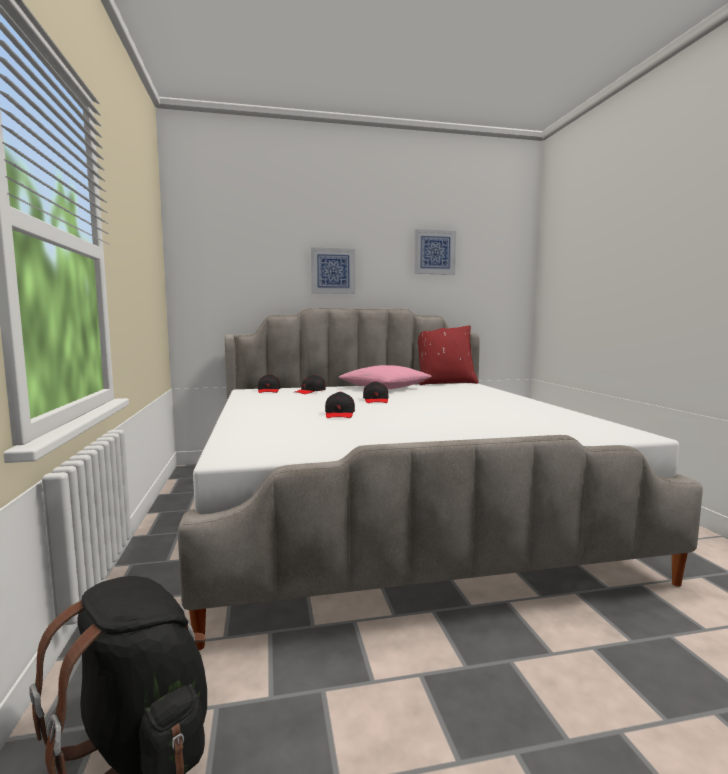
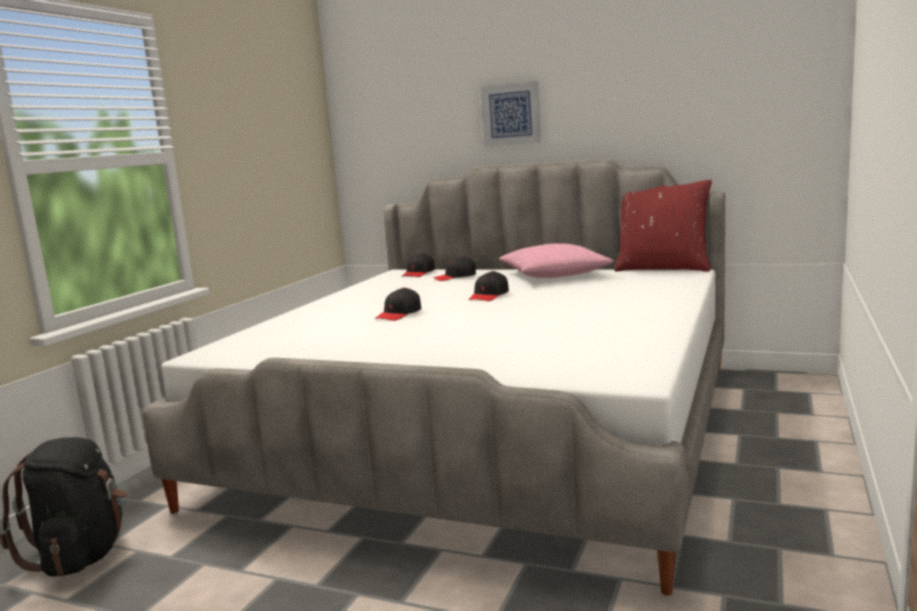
camera: 35 degrees right, 5 degrees up
(434, 252) = (657, 69): picture -> none

